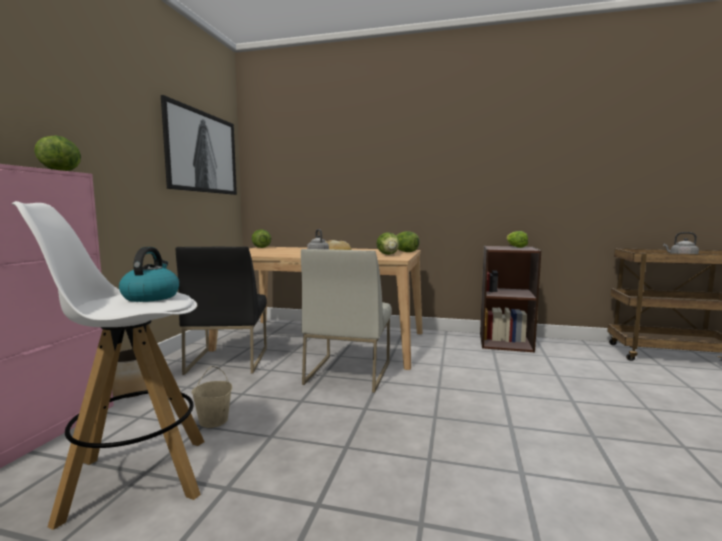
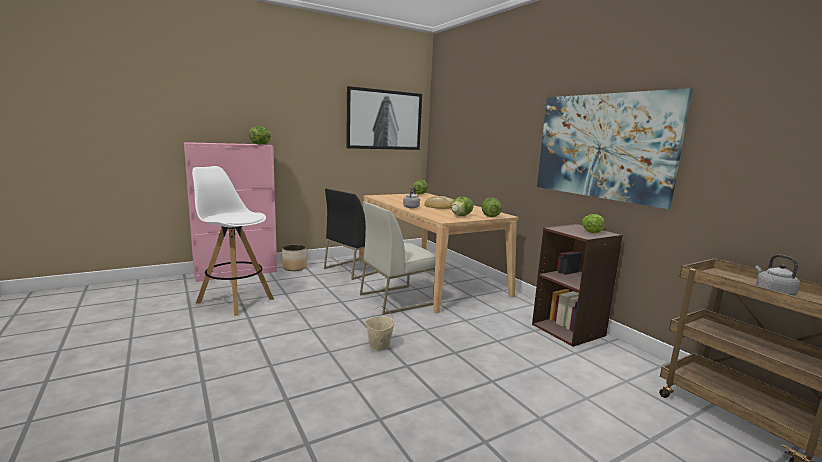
camera: 45 degrees right, 5 degrees up
(151, 297) = (240, 215): kettle -> none
(214, 421) = (293, 293): beige bucket -> beige bucket (379, 346)
(499, 173) = (602, 146): none -> picture

